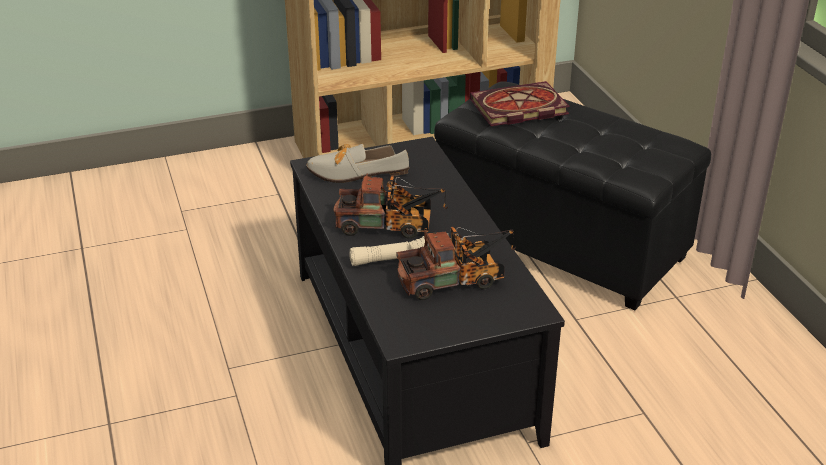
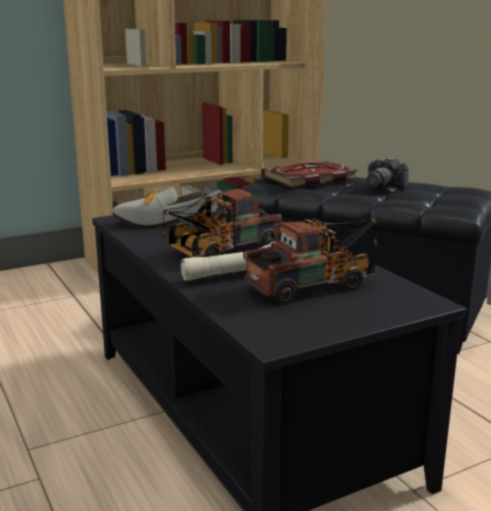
camera: 10 degrees left, 15 degrees down
(390, 226) = (218, 252): toy truck -> toy truck turned 150 degrees clockwise
(588, 130) = (383, 186): none -> camera

